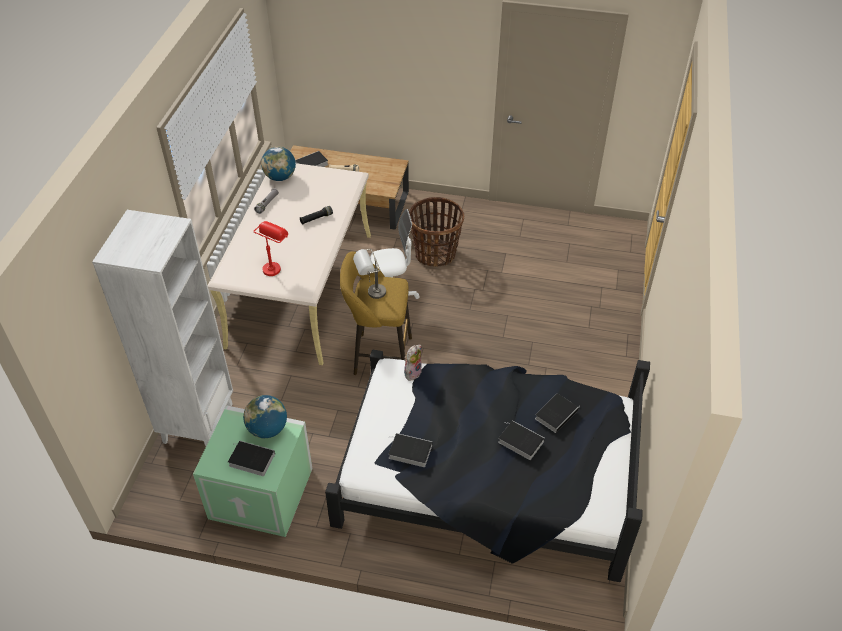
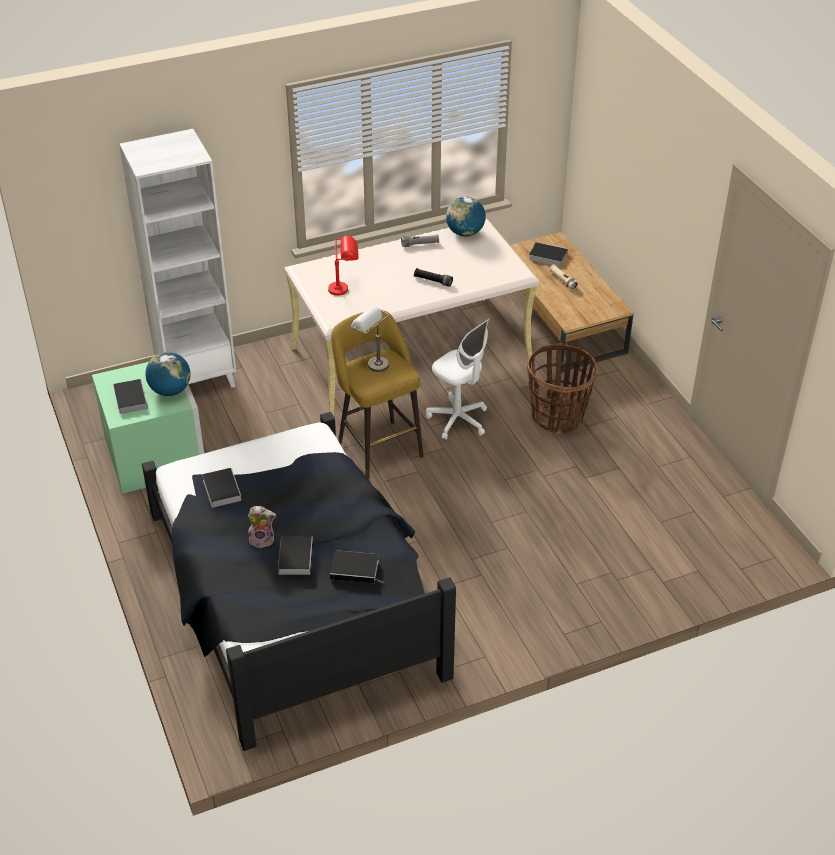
camera: 55 degrees right, 5 degrees down
(412, 372) = (322, 448): plush toy -> plush toy (262, 540)

